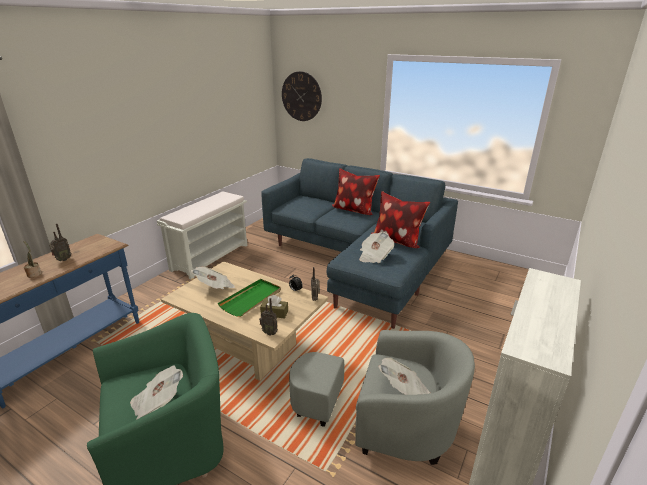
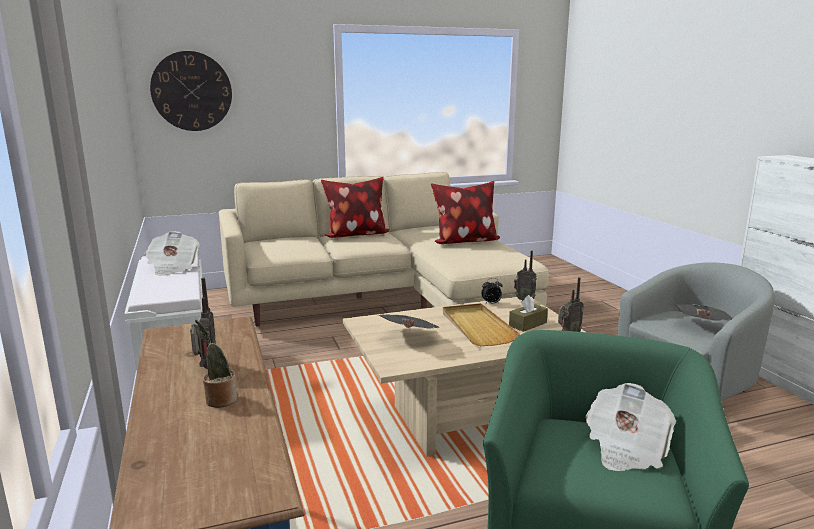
camera: 50 degrees left, 10 degrees down
(251, 299) = (477, 327): green tray -> beige tray
(358, 260) = (382, 303): blue sofa -> beige sofa
(374, 256) = (481, 256): newspaper -> newspaper (173, 267)

